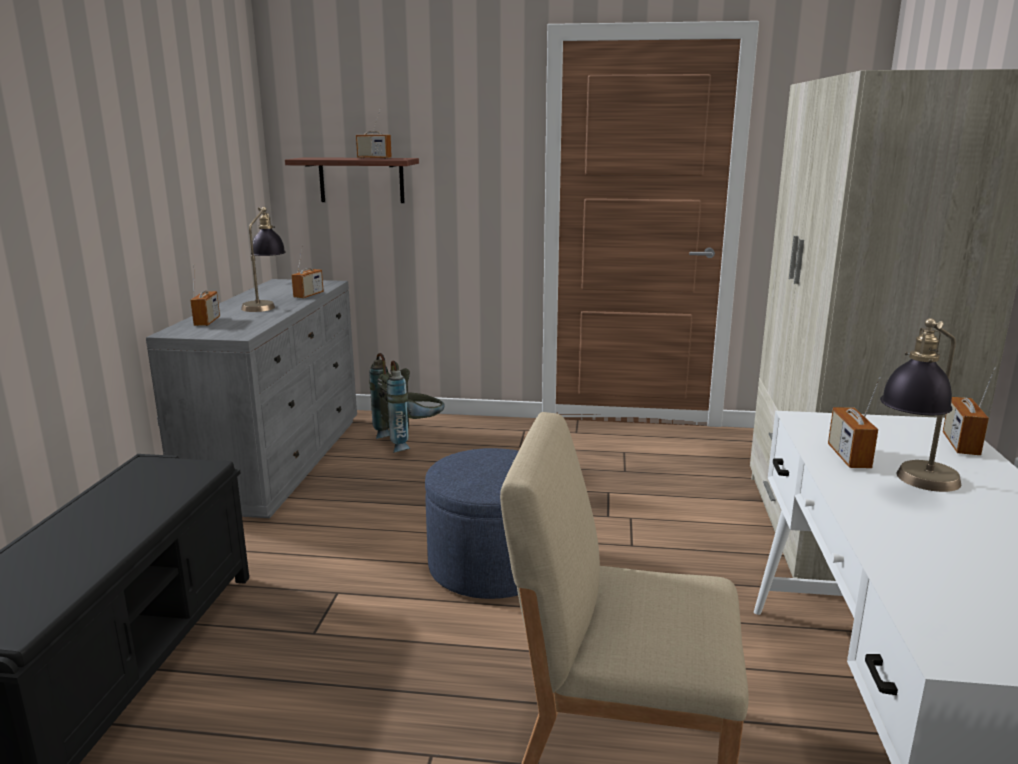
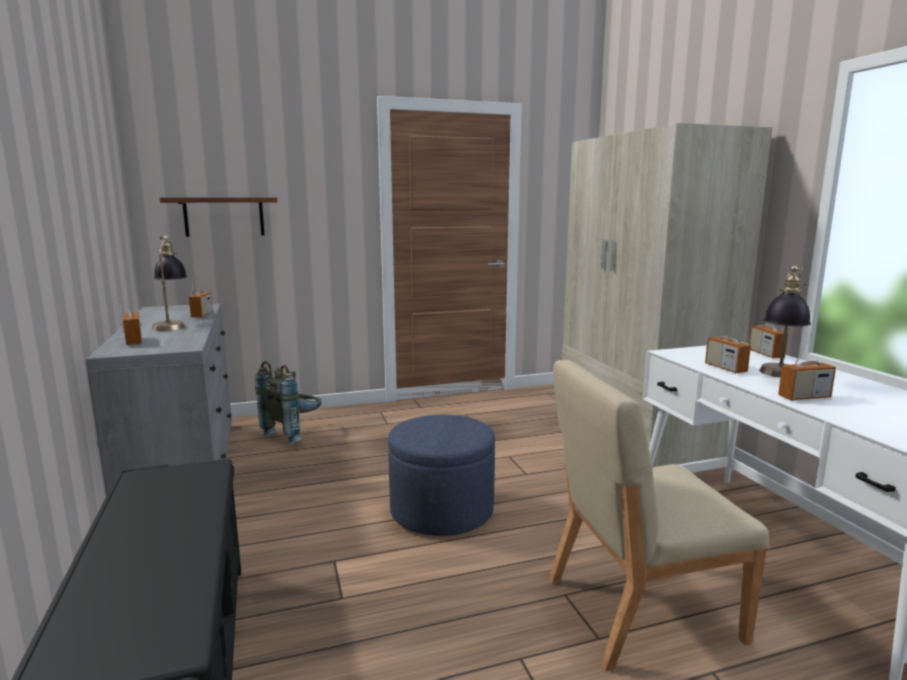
camera: 25 degrees left, 5 degrees down
(374, 158) = (241, 197): radio -> radio (804, 397)

